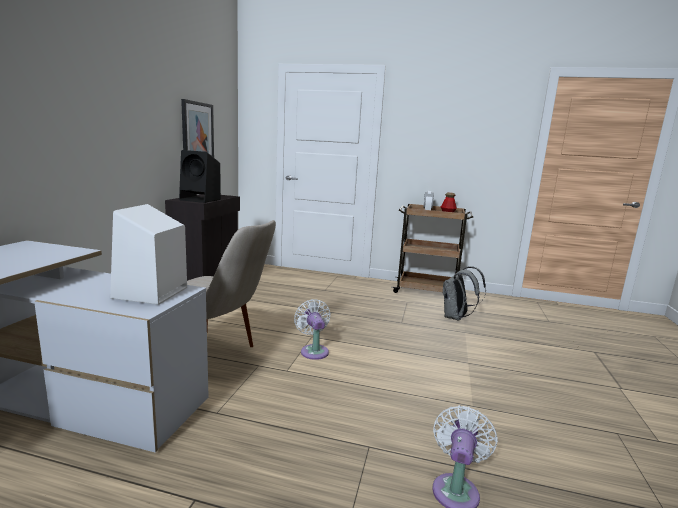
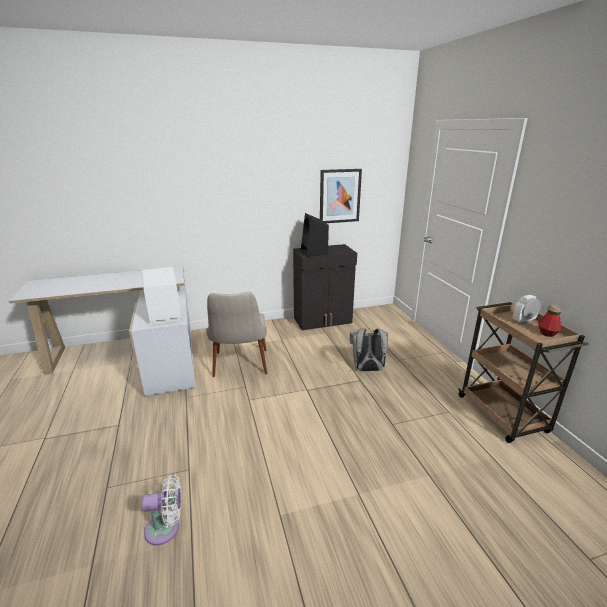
camera: 60 degrees right, 10 degrees up
(313, 350) = (286, 399): white fan -> none
(456, 317) = (459, 459): grey backpack -> grey backpack (367, 369)

